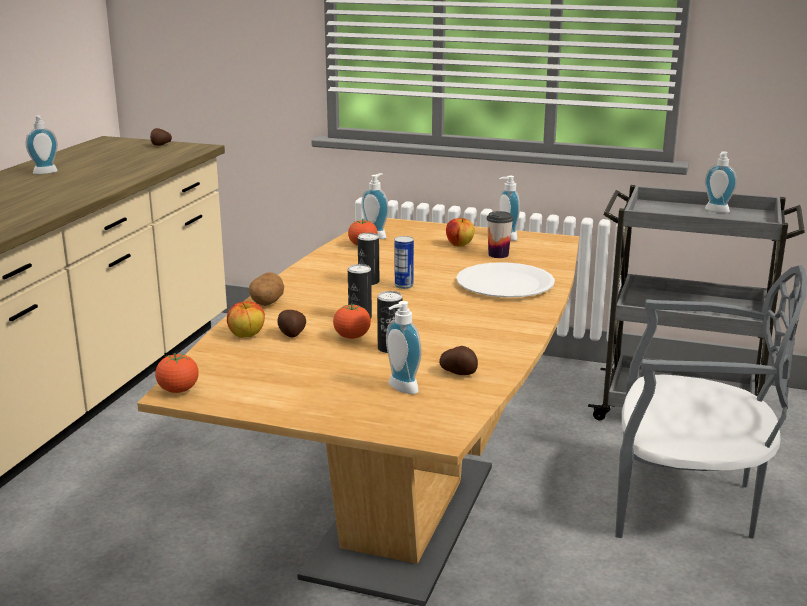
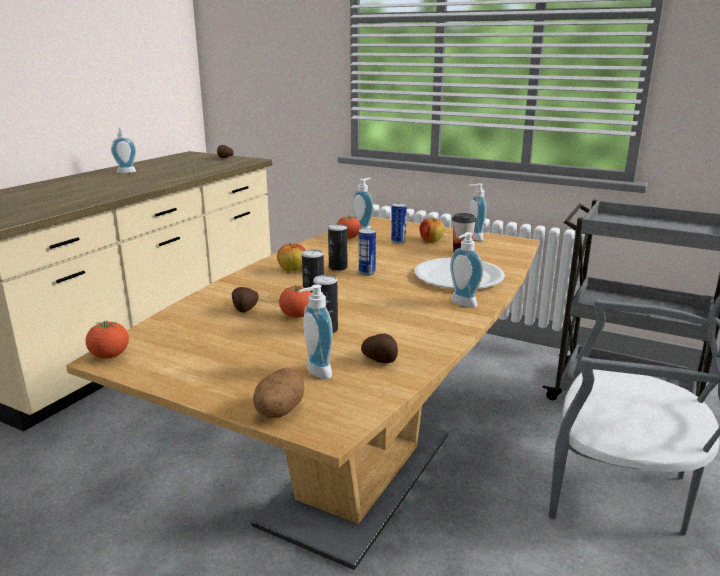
camera: 10 degrees right, 0 degrees up
(246, 335) = (205, 307): apple -> apple (292, 269)
(266, 303) = (240, 280): potato -> potato (278, 411)
(422, 247) = (398, 241): none -> can
(716, 211) = (669, 225): soap dispenser -> soap dispenser (461, 304)

